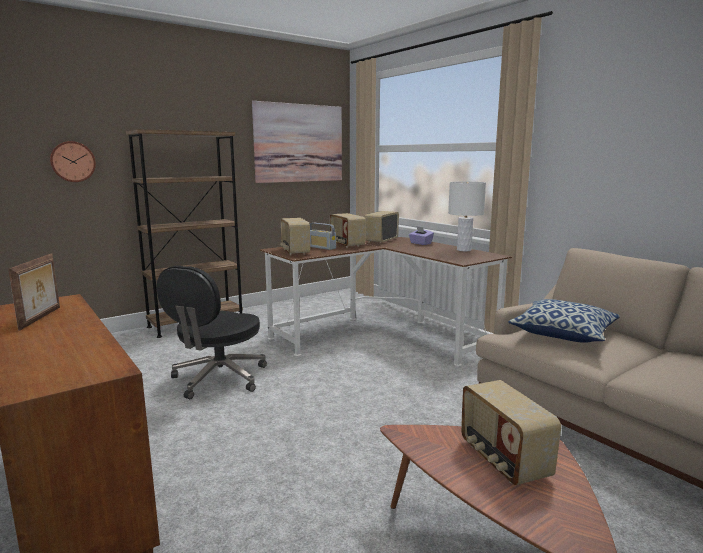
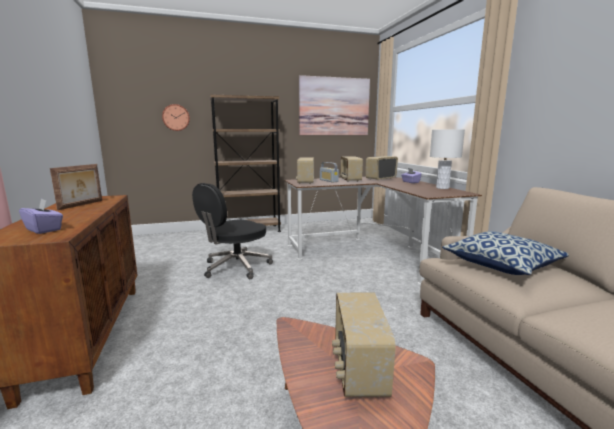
camera: 20 degrees right, 0 degrees up
(69, 362) = (44, 229): none -> purple tissue box

